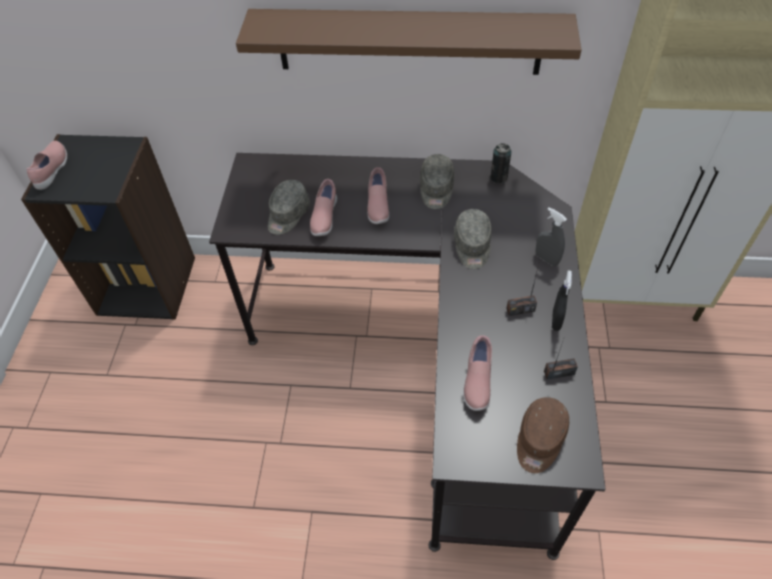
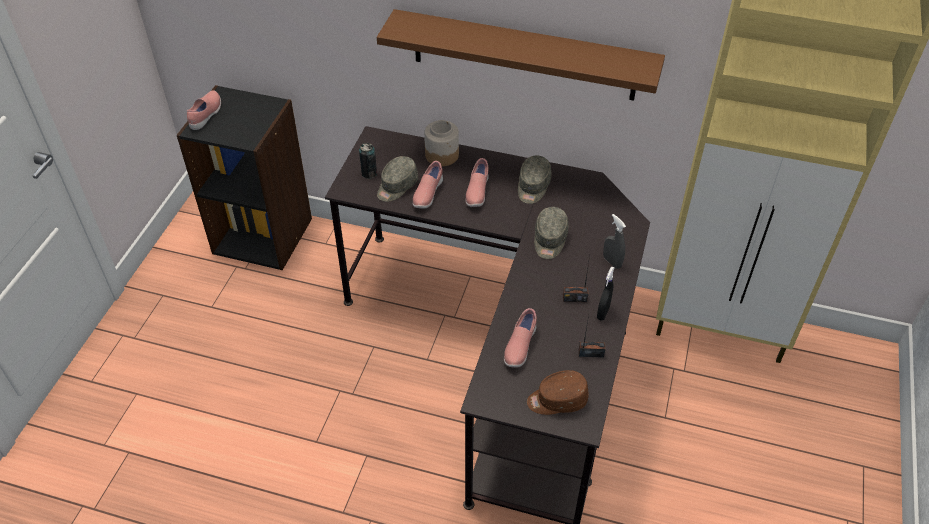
camera: 10 degrees right, 5 degrees down
(328, 171) = (442, 155): none -> jar
(498, 177) = (592, 186): can -> can (369, 173)
(539, 440) = (557, 400): brown cap -> brown cap turned 45 degrees clockwise

